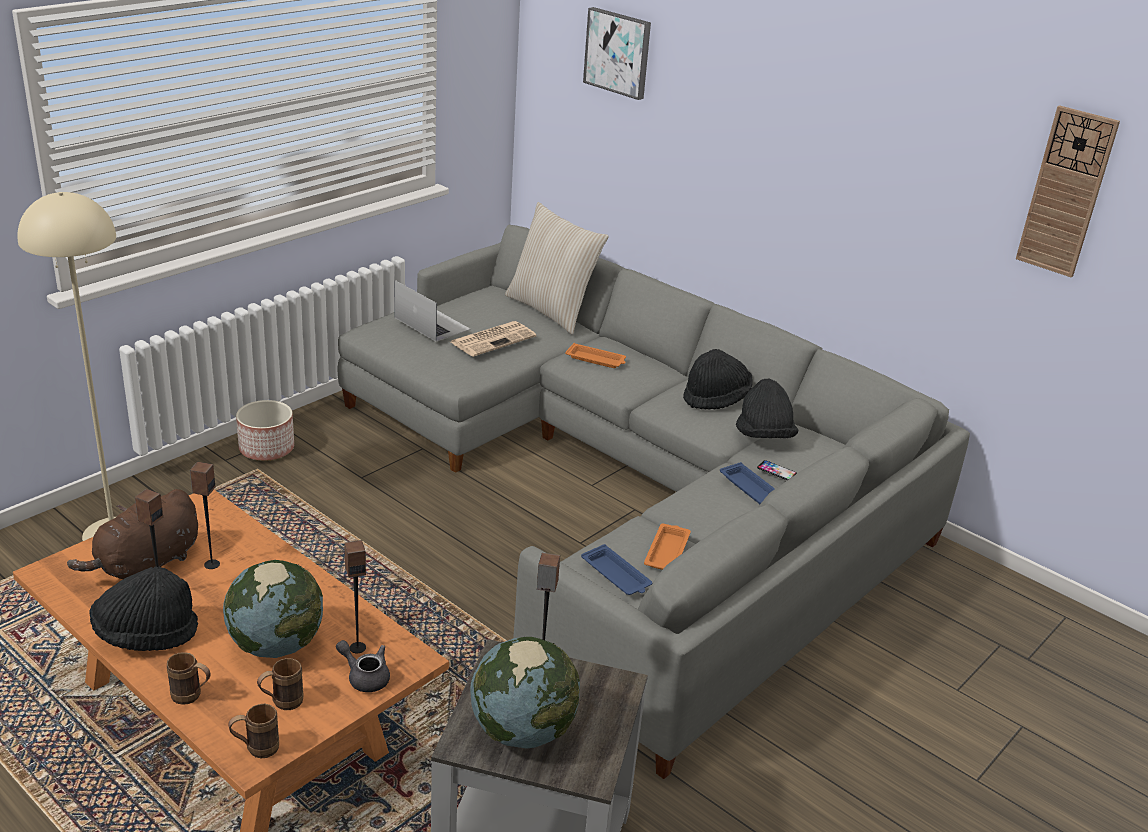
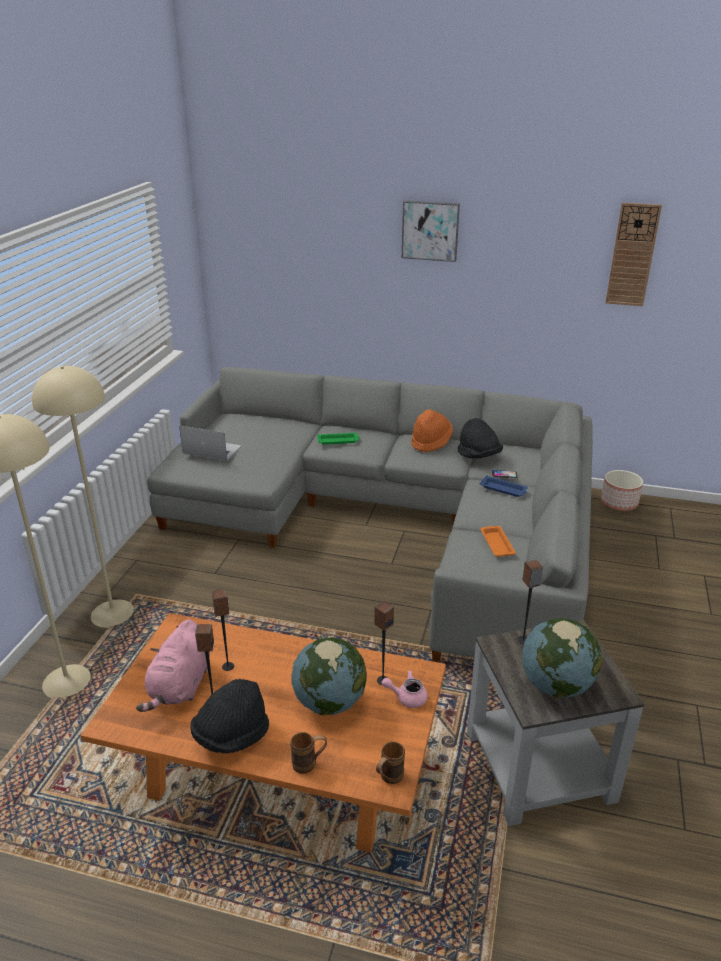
camera: 25 degrees left, 0 degrees up
(146, 565) = (180, 686): brown plush toy -> pink plush toy
(217, 480) = (113, 613): none -> beige floor lamp
(267, 449) = (130, 578): planter -> planter (619, 503)
(281, 703) = (372, 739): brown mug -> none
(365, 677) = (407, 697): grey teapot -> pink teapot
(493, 339) = (263, 447): newspaper -> none
(551, 311) = (279, 418): beige pillow -> none
(596, 360) = (338, 441): orange tray -> green tray
(617, 575) = (484, 569): blue tray -> none
(618, 52) = (287, 227): picture -> picture (430, 230)
(716, 398) = (431, 442): black hat -> orange hat

